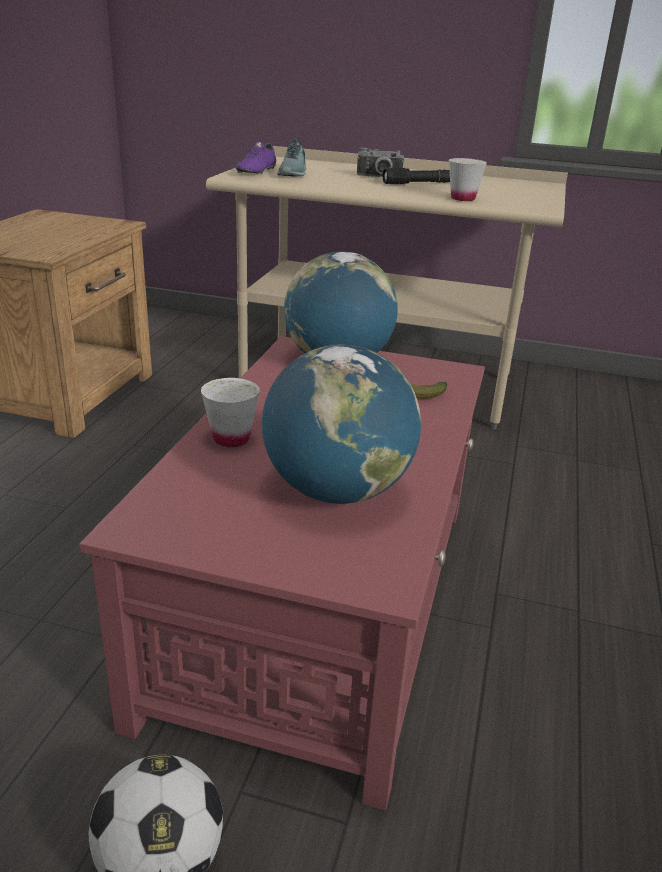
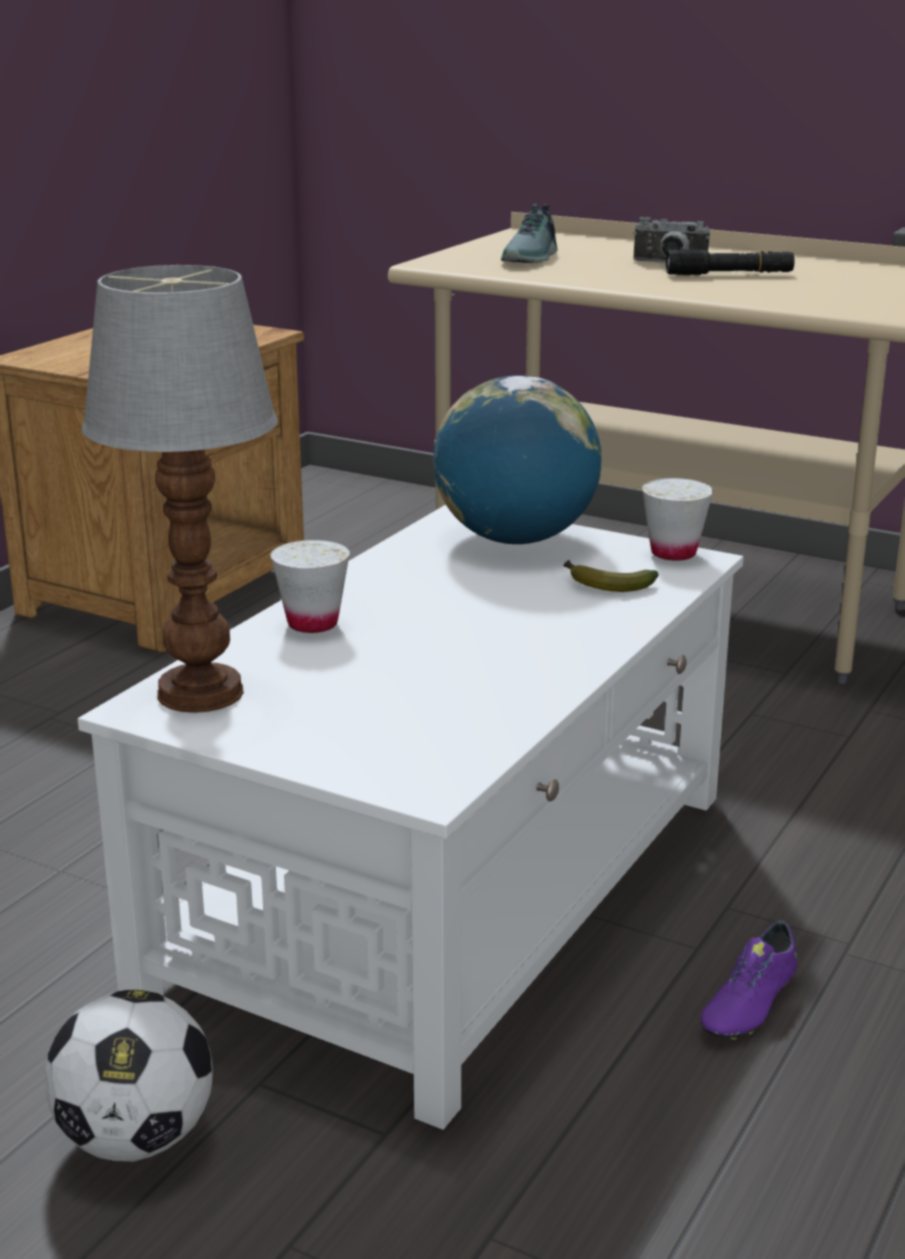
camera: 15 degrees right, 5 degrees down
(169, 510) = (197, 694): none -> table lamp
(256, 172) = (474, 255): purple shoe -> purple shoe (748, 1005)
(321, 601) = (452, 889): red coffee table -> white coffee table
(336, 491) = (422, 690): globe -> none
(463, 199) = (777, 299): white cup -> white cup (673, 553)

